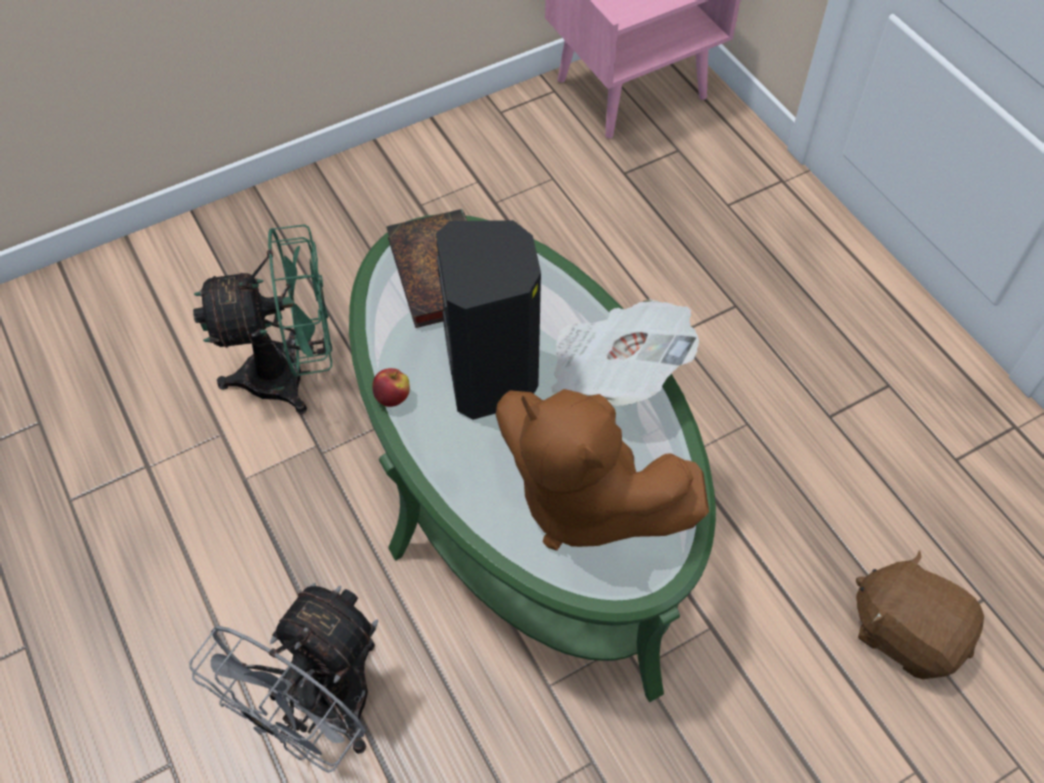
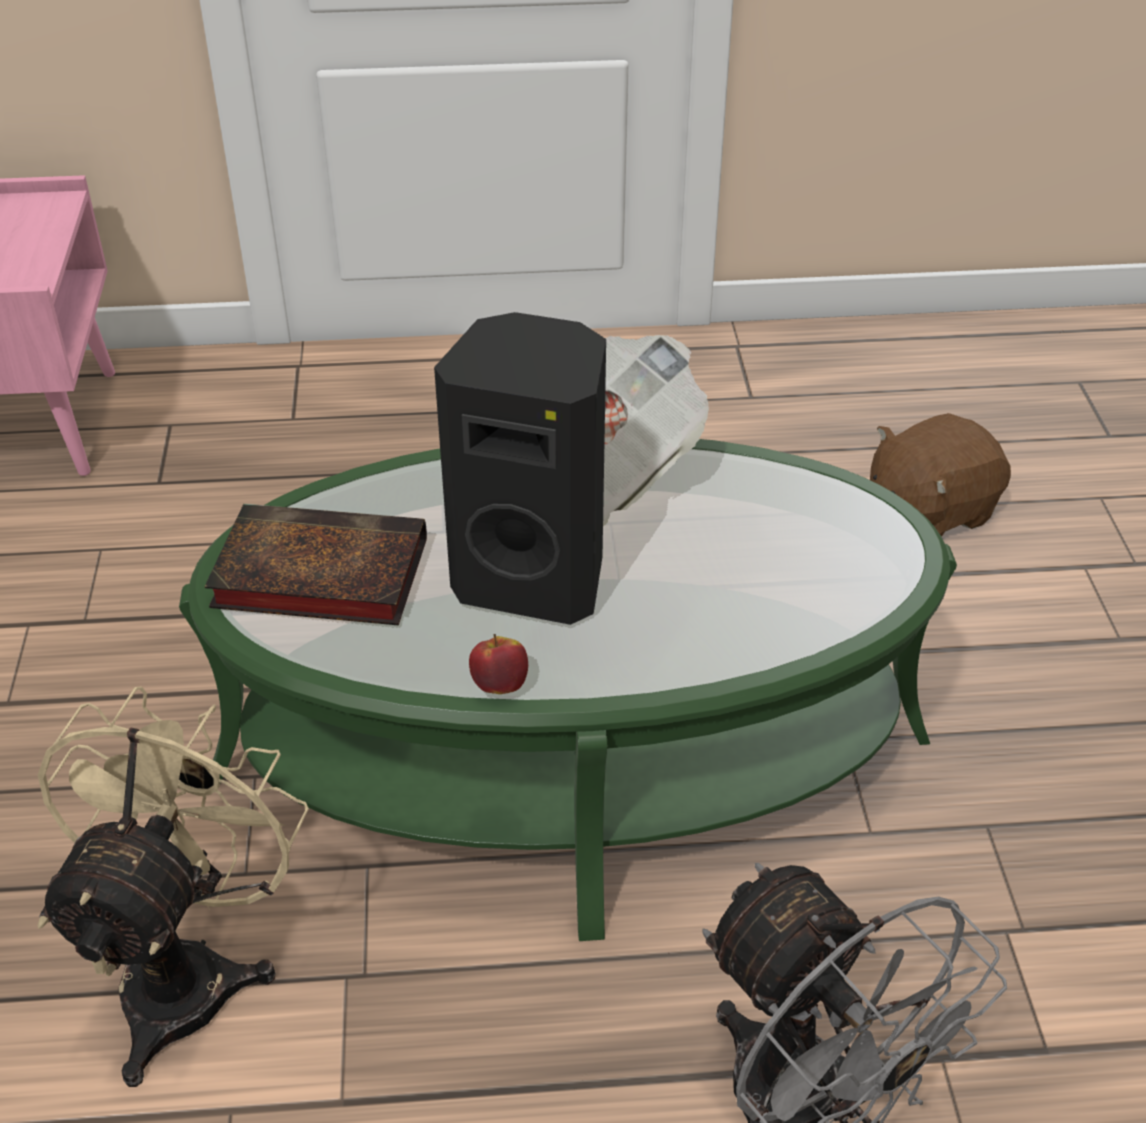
camera: 65 degrees left, 15 degrees down
(292, 375) = (190, 970): green fan -> beige fan
(584, 499) = (769, 558): brown plush toy -> none

